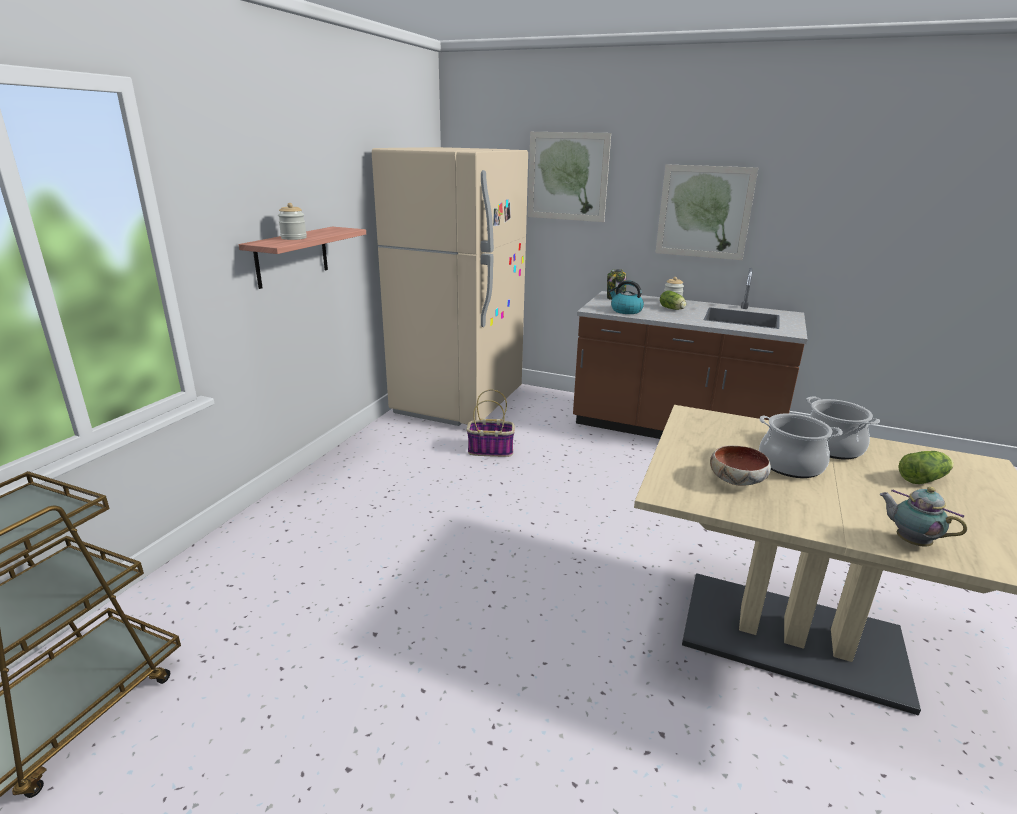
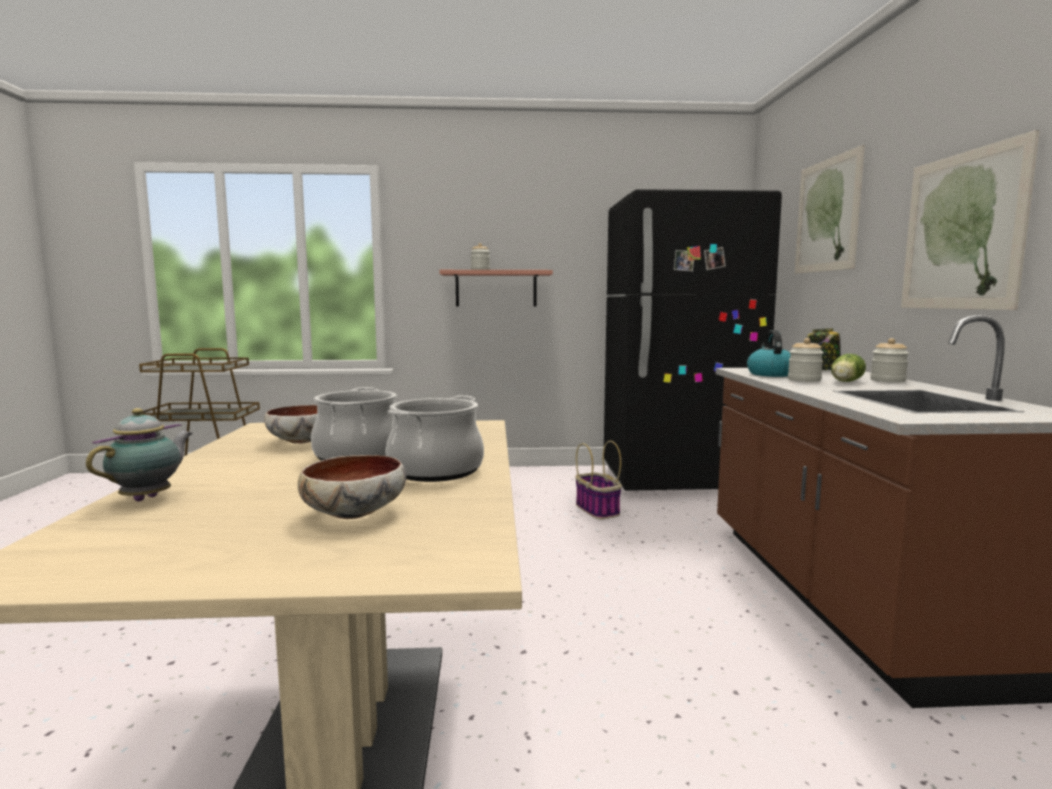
camera: 65 degrees right, 15 degrees down
(458, 401) = (677, 480): beige fridge -> black fridge
(658, 313) = (804, 380): none -> jar
(924, 479) = (356, 513): lettuce -> bowl

